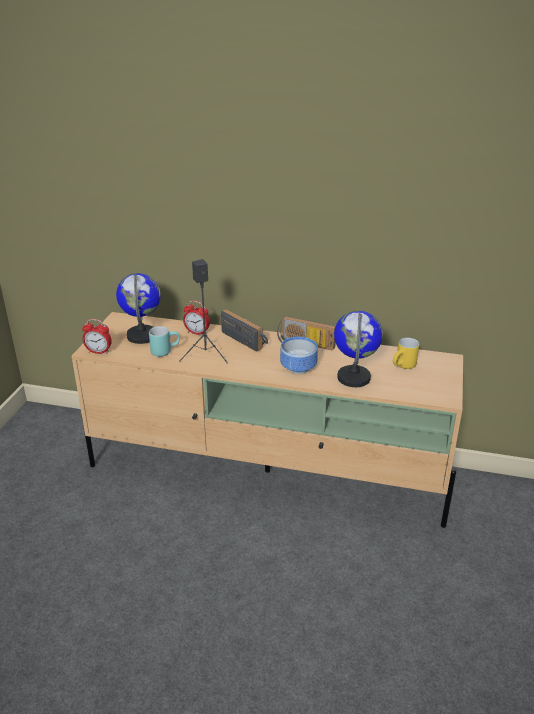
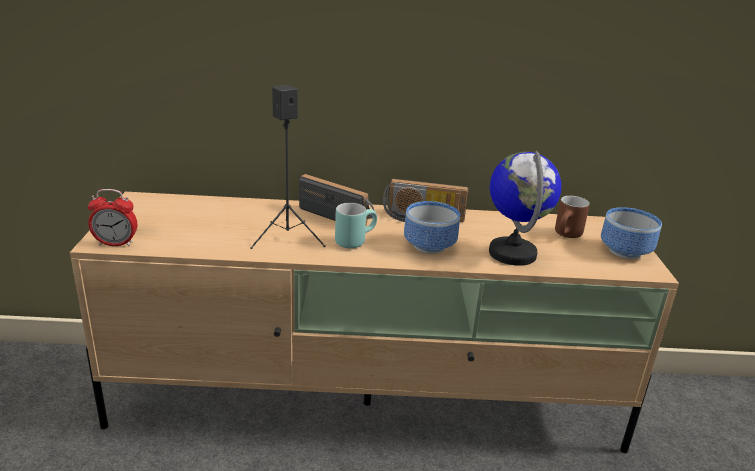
camera: 15 degrees left, 5 degrees down
(142, 336) = (181, 219): globe -> none
(165, 351) = (223, 236): turquoise mug -> turquoise mug (354, 240)
(197, 333) = (263, 211): alarm clock -> none
(404, 367) = (568, 236): yellow mug -> brown mug
(441, 382) = (627, 251): none -> bowl

